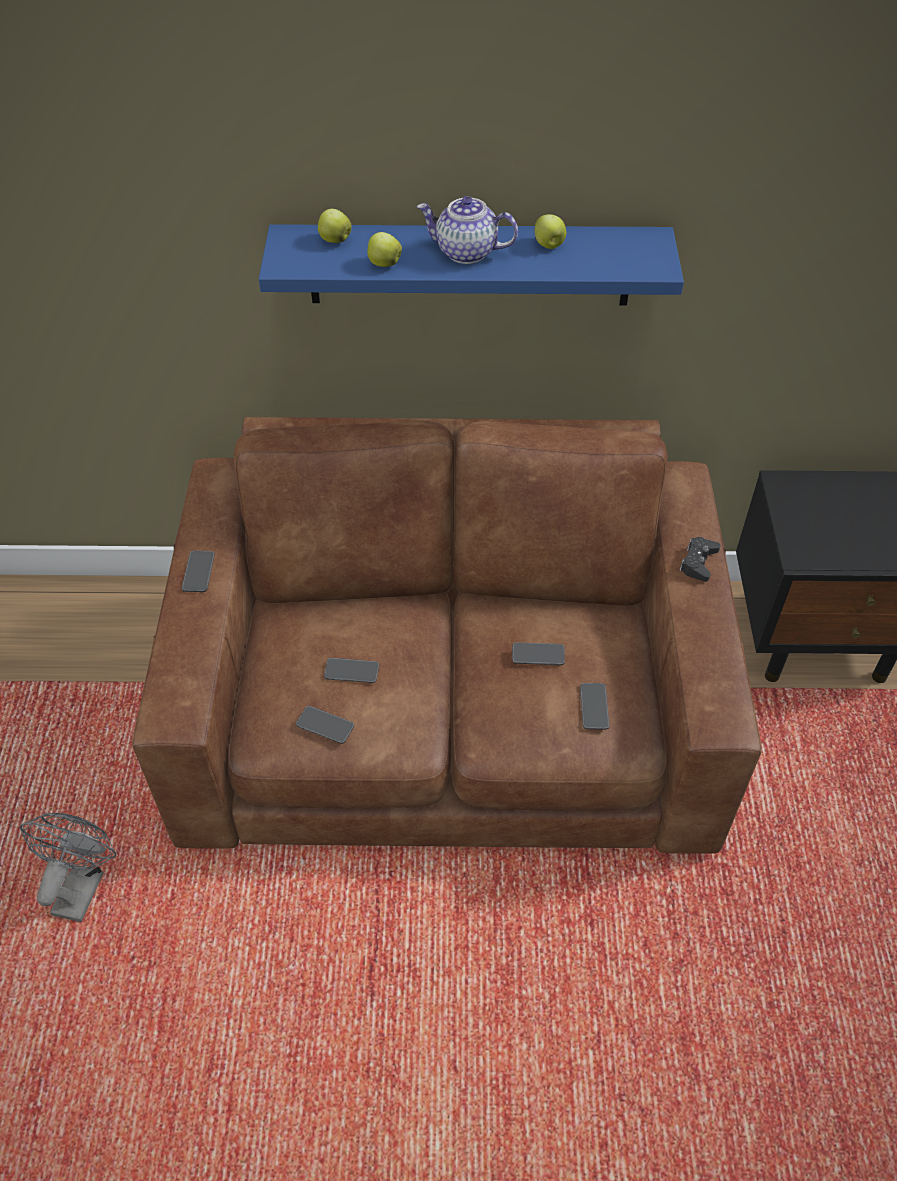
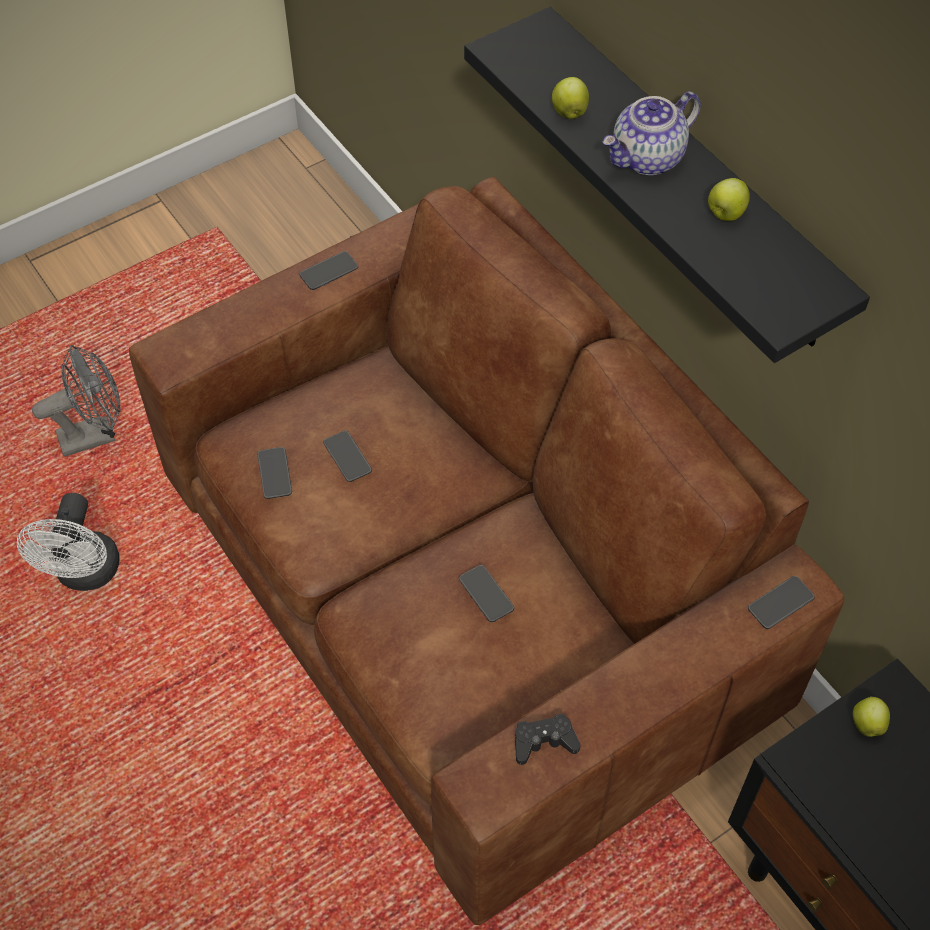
camera: 55 degrees right, 5 degrees up
(215, 967) = (86, 574): none -> white fan
(334, 240) = (570, 60): apple -> apple (867, 723)
(465, 252) = (647, 159): teapot -> teapot turned 105 degrees counterclockwise
(470, 265) = (690, 181): blue shelf -> black shelf
(594, 706) = (459, 677): phone -> phone (780, 603)
(698, 562) = (682, 660): black game controller -> black game controller (544, 742)

